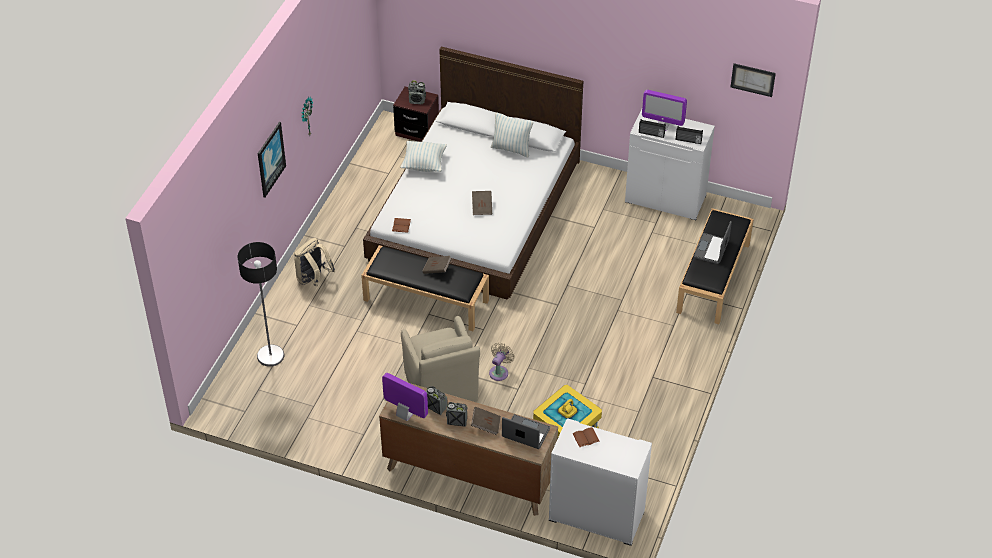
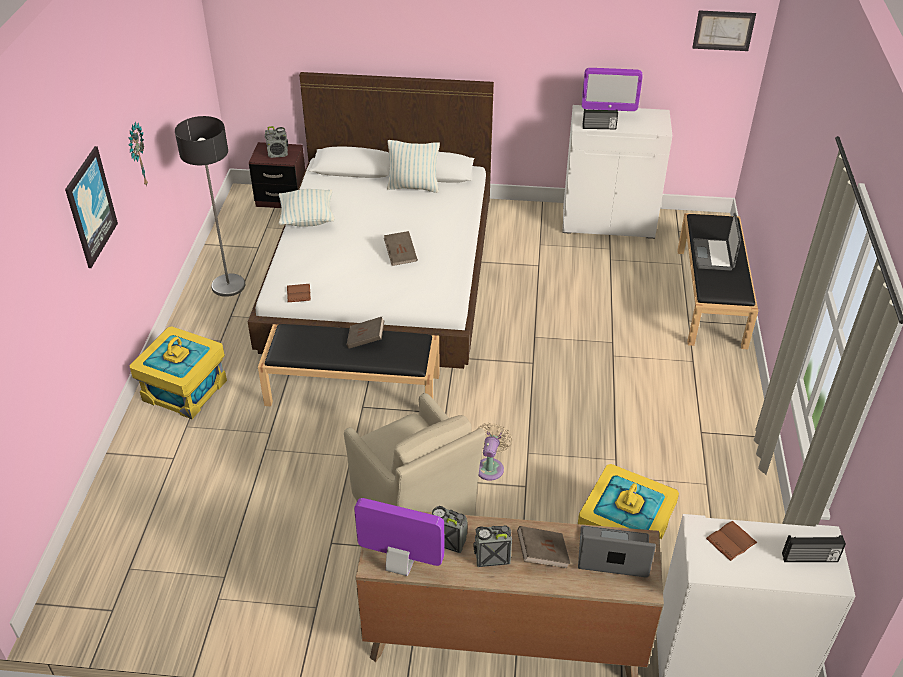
camera: 15 degrees left, 5 degrees down
(270, 355) = (140, 511): floor lamp -> floor lamp (228, 285)
(313, 279) = (185, 391): beige backpack -> yellow storage box
(688, 140) = (647, 128): radio -> radio (810, 558)

